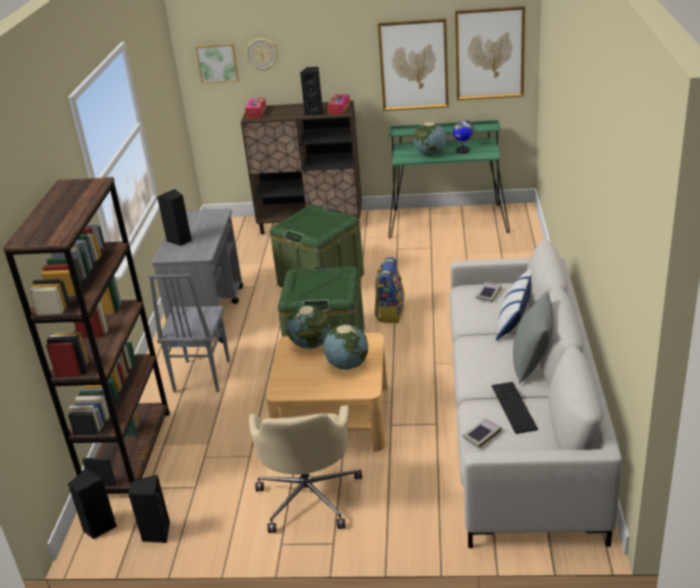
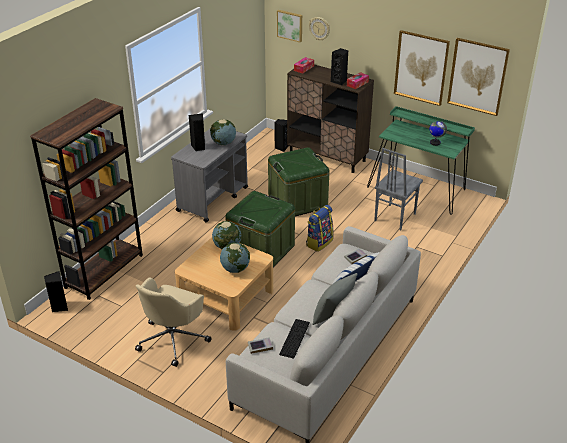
camera: 25 degrees right, 5 degrees up
(156, 533) = (83, 323): black speaker -> black speaker (281, 147)
(201, 376) = (176, 239): grey chair -> grey chair (394, 217)
(430, 154) = (410, 137): globe -> globe (223, 143)

